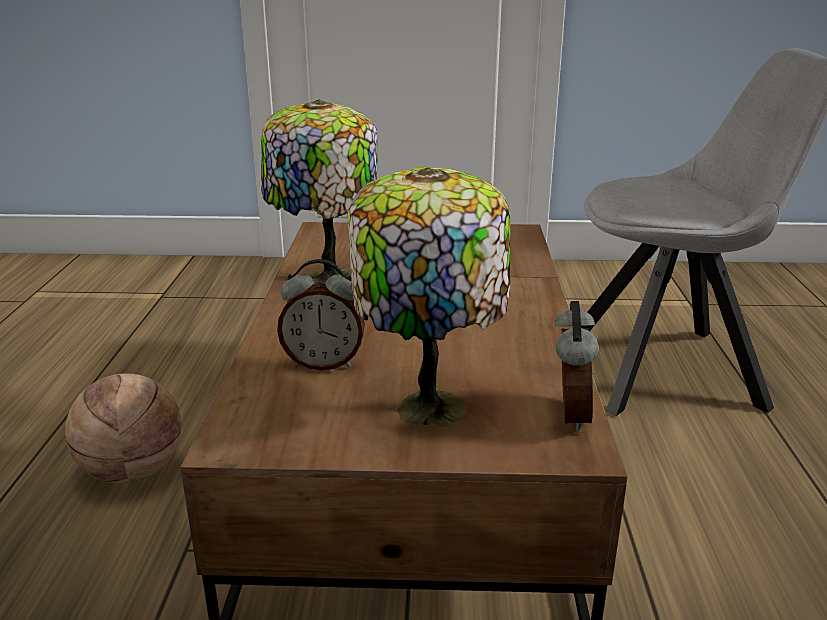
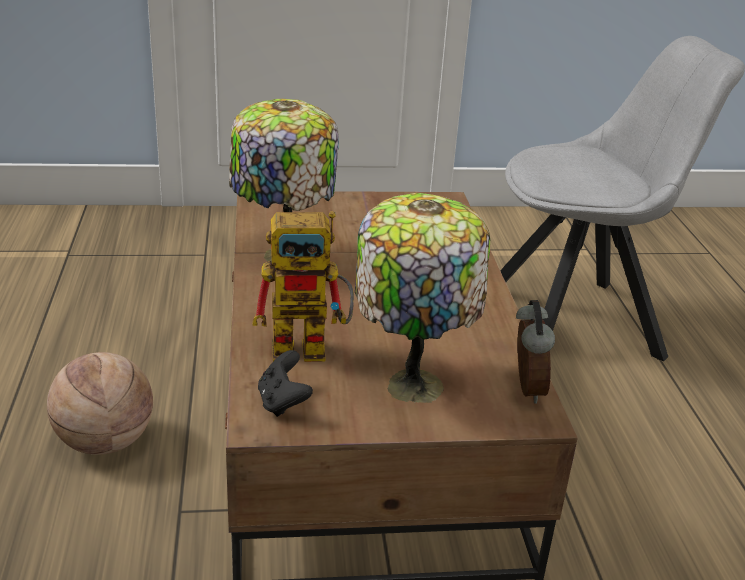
camera: 10 degrees left, 5 degrees up
(268, 419) = (283, 402): none -> black game controller
(324, 363) = (311, 347): alarm clock -> toy robot

